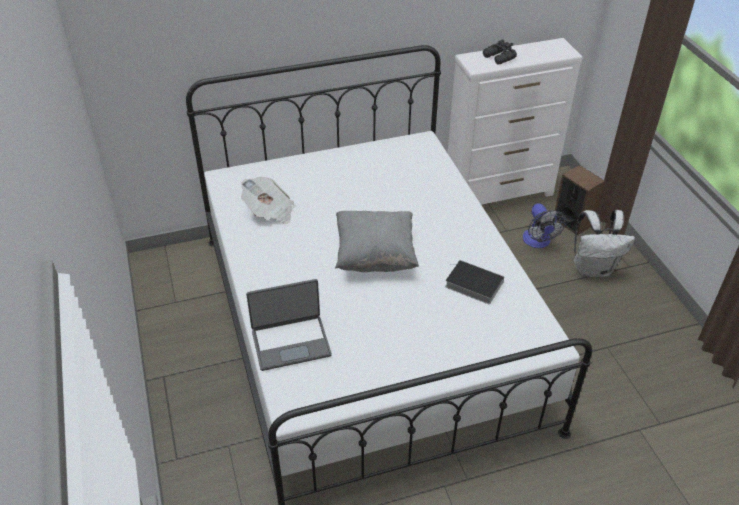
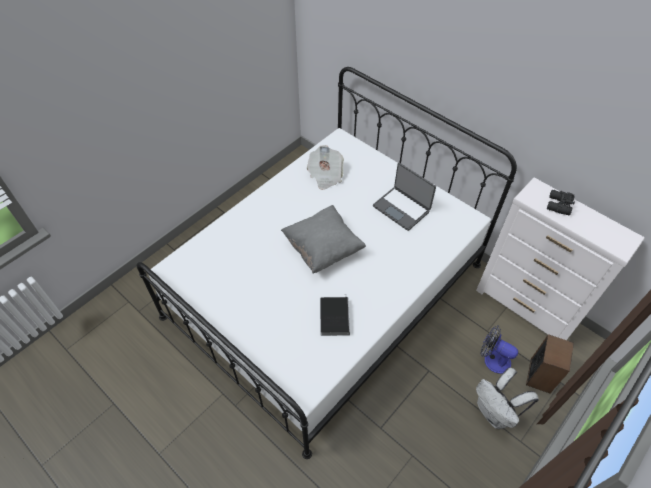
camera: 60 degrees right, 10 degrees up
(291, 342) = (219, 243): laptop -> laptop (402, 208)
(538, 242) = (492, 359): fan -> fan turned 75 degrees clockwise

